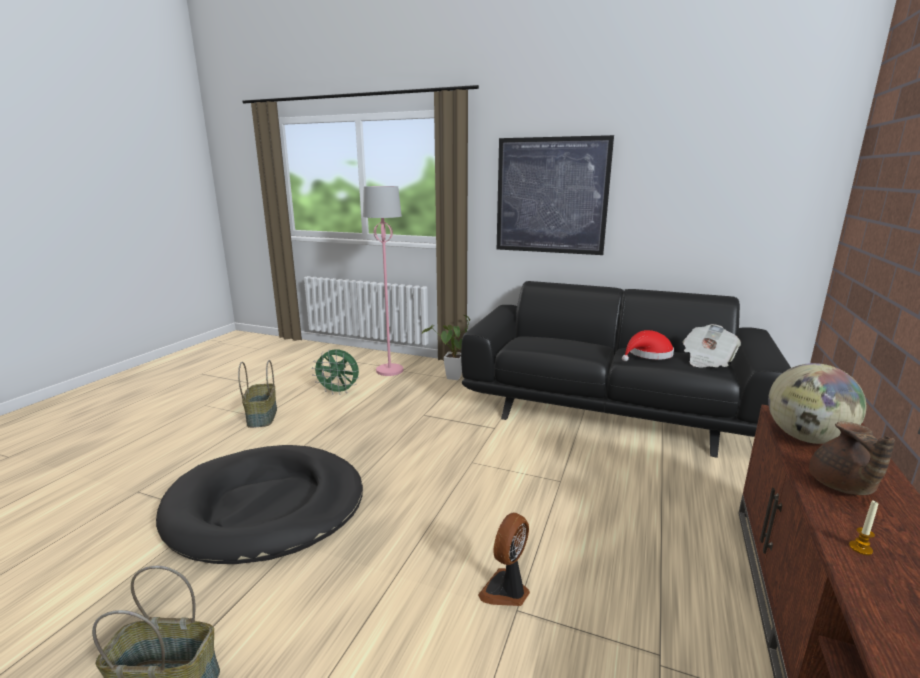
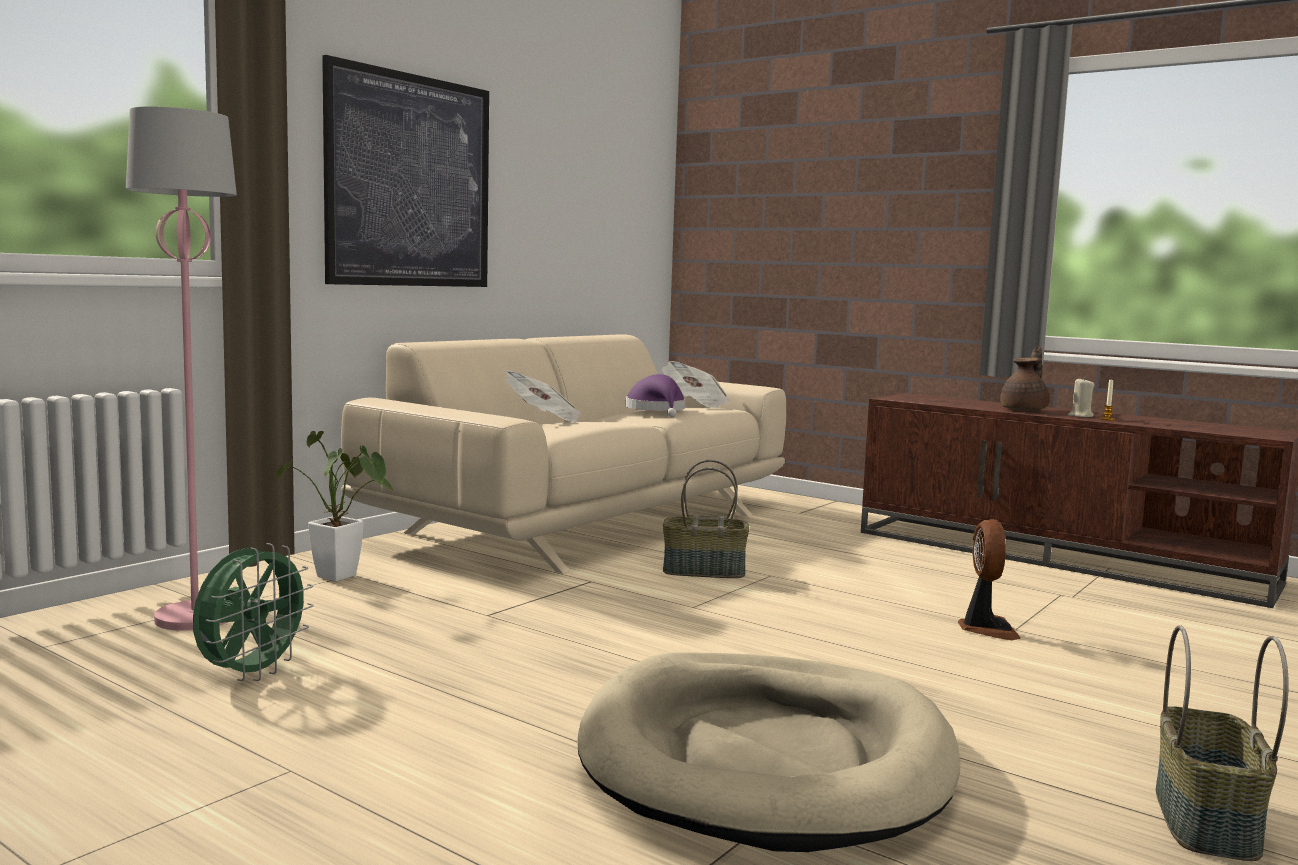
camera: 75 degrees left, 10 degrees down
(261, 417) = (290, 769): basket -> basket (703, 571)
(266, 507) = (766, 758): black dog bed -> beige dog bed
(506, 591) = (986, 629): fan -> fan turned 135 degrees counterclockwise
(560, 338) = (543, 419): none -> newspaper
(609, 407) = (586, 523): black sofa -> beige sofa
(648, 354) = (657, 410): red hat -> purple hat
(806, 438) = (944, 402): globe -> none
(841, 486) = (1025, 410): brown teapot -> brown teapot turned 75 degrees counterclockwise
(857, 526) = (1080, 416): none -> beige candle

